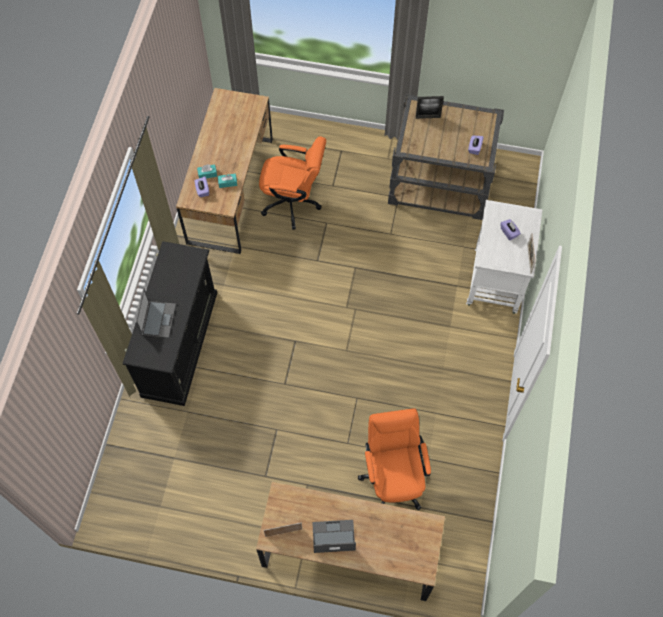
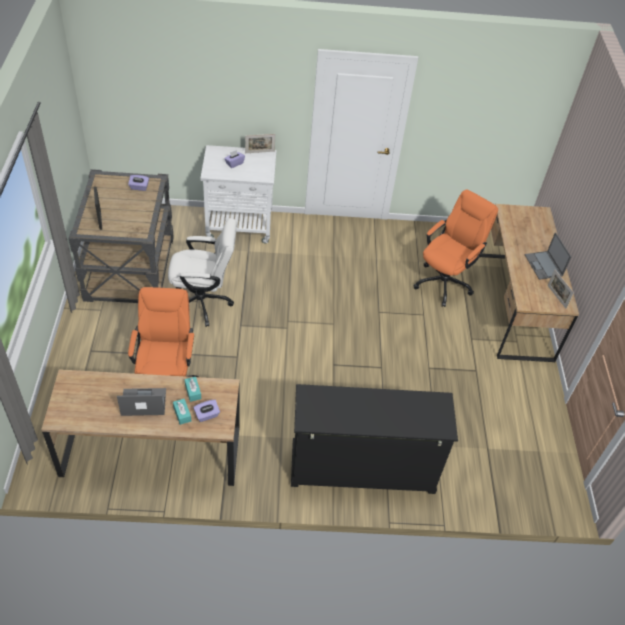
camera: 105 degrees left, 15 degrees down
(158, 319) = (395, 415): laptop -> laptop (143, 402)
(387, 240) = (204, 303): none -> white office chair
(392, 480) = (444, 282): orange office chair -> orange office chair turned 150 degrees clockwise

